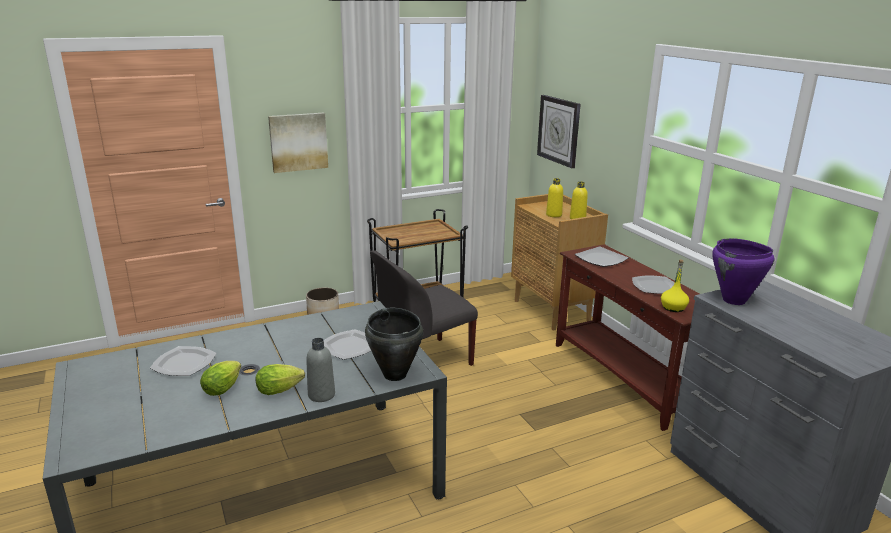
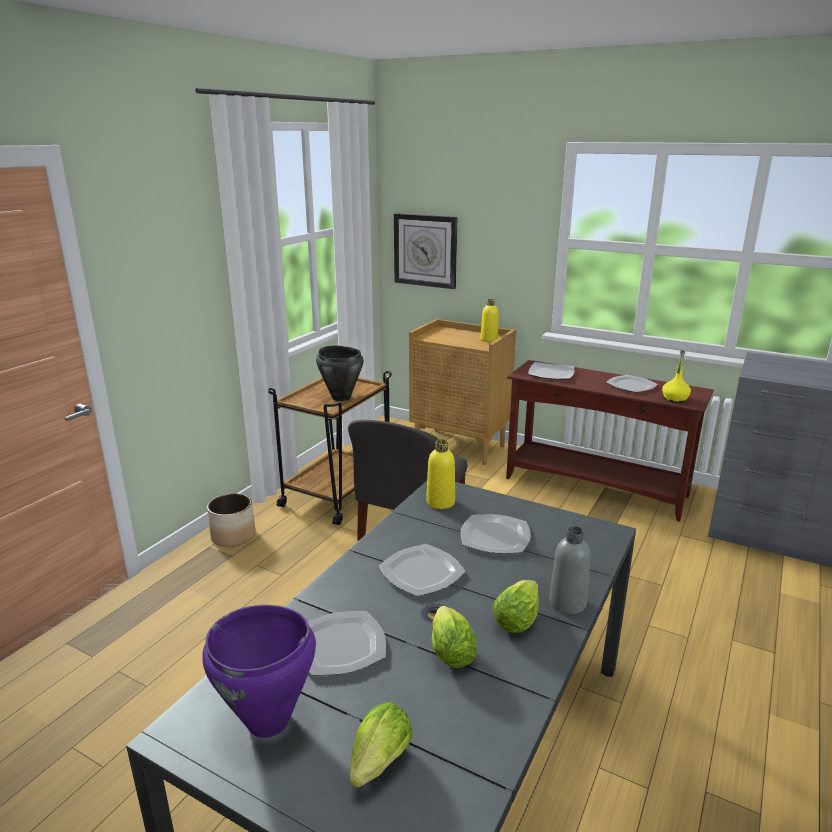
camera: 35 degrees left, 0 degrees up
(117, 414) = (377, 766): none -> lettuce
(276, 348) = (421, 573): none -> plate
(298, 142) = (169, 301): picture -> none
(395, 374) = (591, 546): black cooking pot -> black cooking pot (341, 397)
(554, 215) = (463, 341): yellow bottle -> yellow bottle (440, 502)
(734, 300) = (769, 373): purple cooking pot -> purple cooking pot (268, 722)

